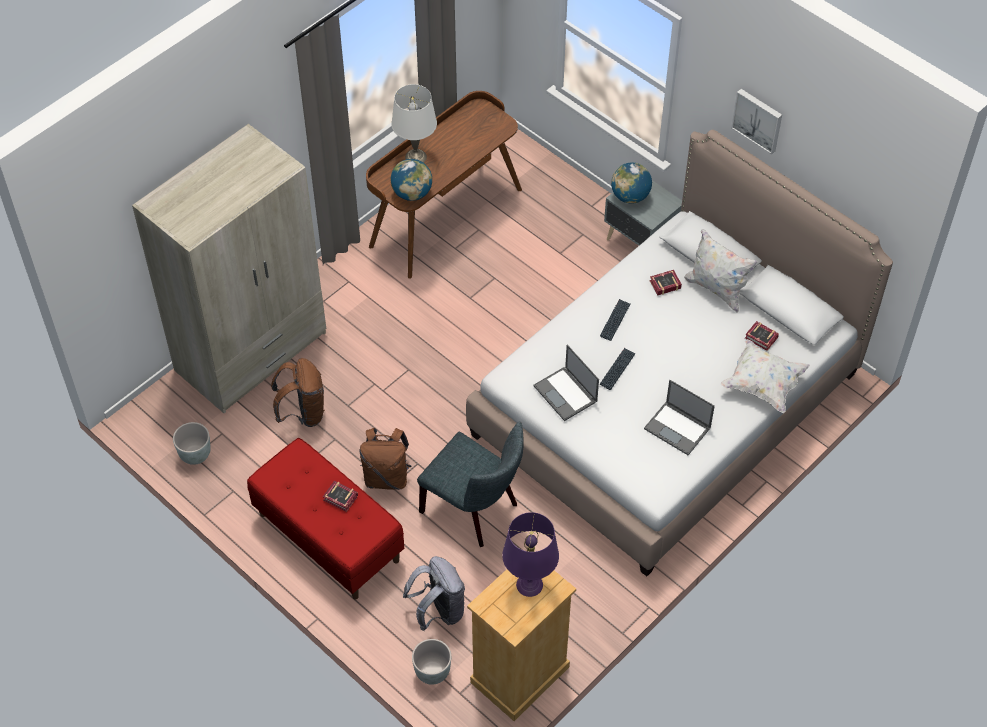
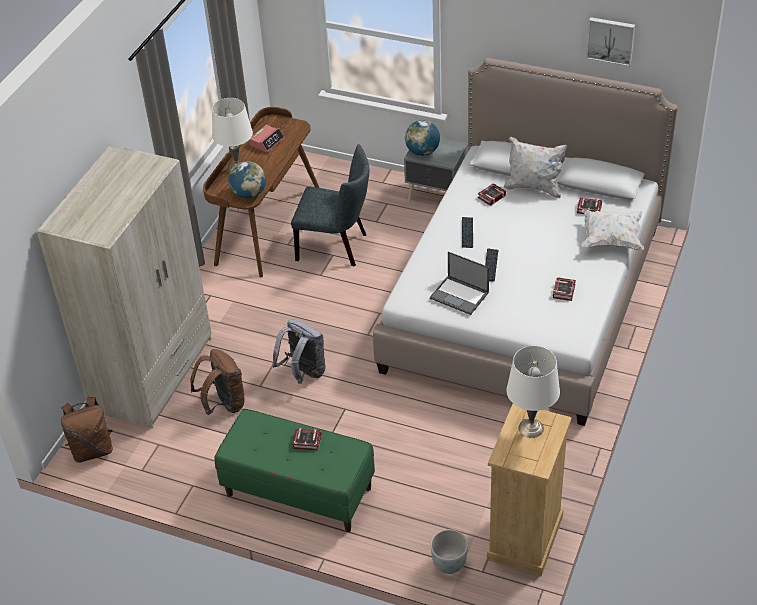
camera: 20 degrees left, 10 degrees down
(196, 454) = (143, 468): grey planter -> none
(328, 537) = (298, 492): red bench -> green bench
(386, 477) = (324, 428): brown backpack -> brown backpack (92, 450)
(438, 611) = (427, 514): grey backpack -> grey backpack (303, 373)
(462, 134) = (267, 142): none -> alarm clock
(474, 509) = (413, 426): grey chair -> grey chair (336, 246)
(529, 584) = (530, 427): purple table lamp -> white table lamp
(678, 428) = (565, 290): laptop -> book
(758, 120) = (527, 32): picture -> picture (610, 40)

